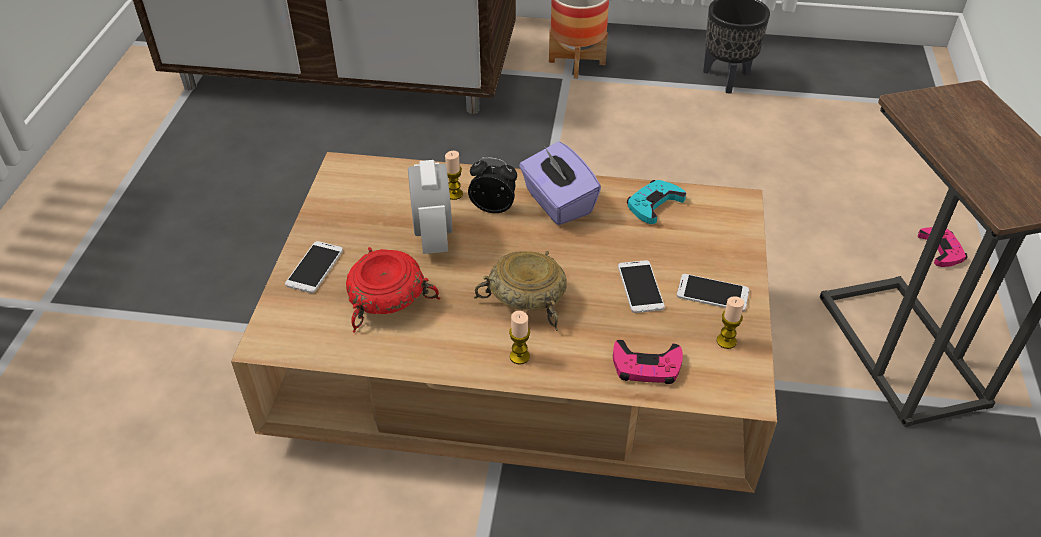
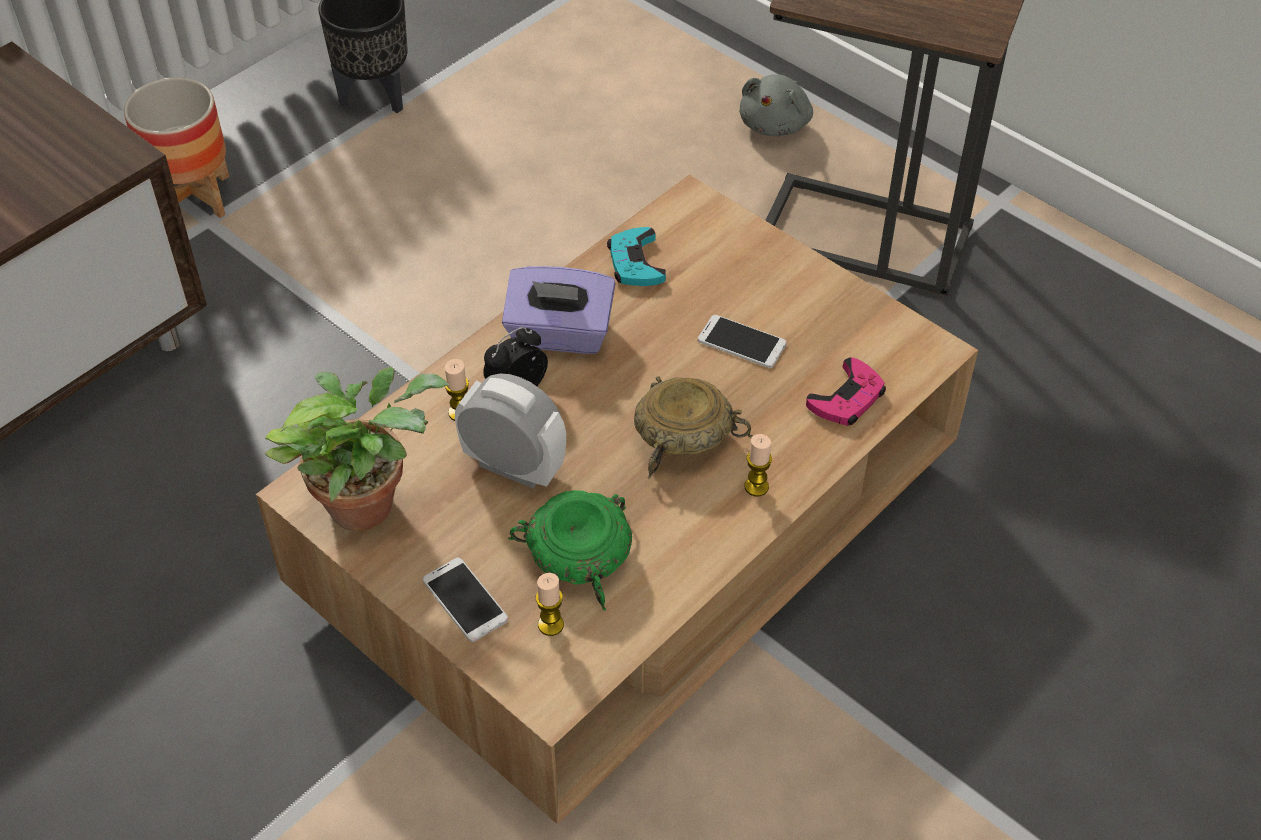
camera: 55 degrees left, 5 degrees up
(356, 193) = (369, 501): none -> potted plant
(388, 298) = (578, 555): red bowl -> green bowl
(712, 293) = (795, 296): phone -> none
(726, 341) = (862, 324): candle -> candle (551, 624)
(941, 250) = (776, 124): pink game controller -> grey plush toy

